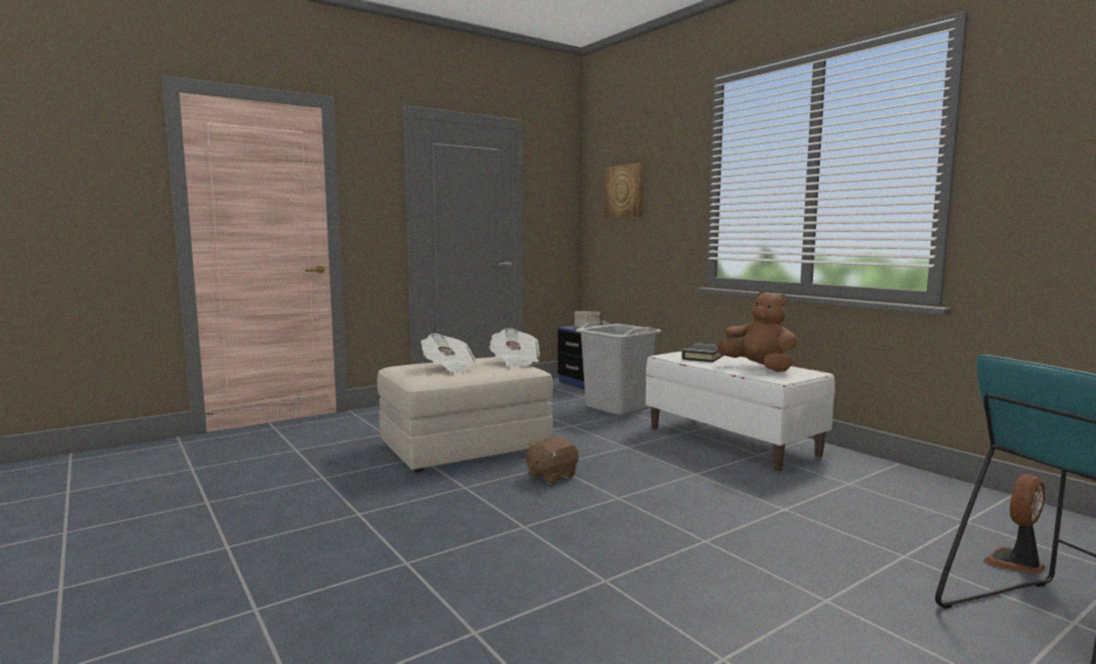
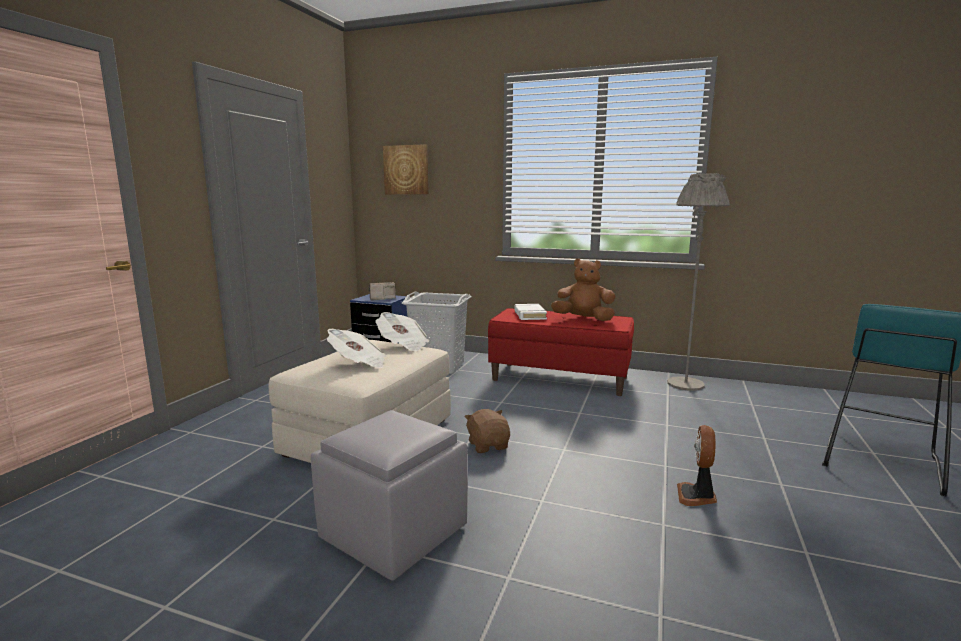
camera: 35 degrees left, 5 degrees up
(379, 509) = (393, 532): none -> grey ottoman
(551, 476) = (488, 445): brown plush toy -> brown plush toy turned 150 degrees clockwise
(703, 357) = (529, 315): black book -> white book
(731, 441) = (560, 378): white bench -> red bench
(899, 479) = (685, 384): none -> grey floor lamp
(1016, 563) = (806, 425): fan -> fan (697, 496)

